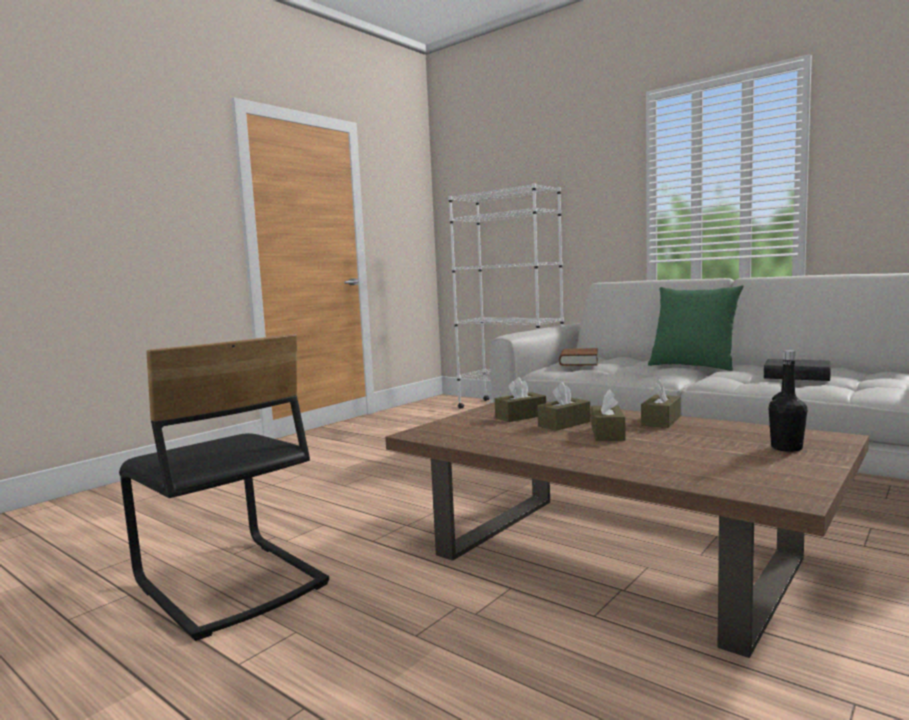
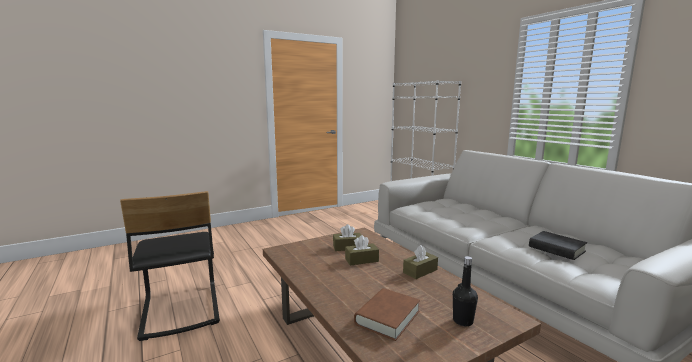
camera: 20 degrees right, 5 degrees up
(579, 362) = (432, 205): brown book -> brown book (387, 317)
(607, 433) = (373, 276): brown tissue box -> none
(693, 366) = (502, 222): green pillow -> none

